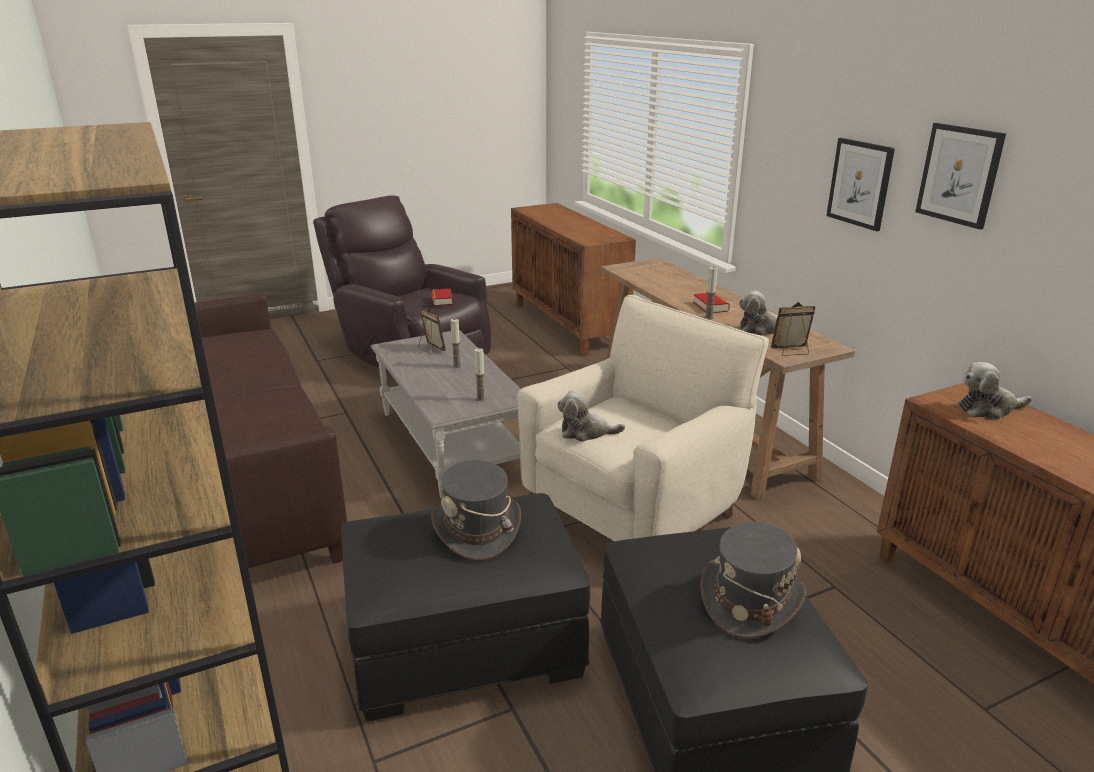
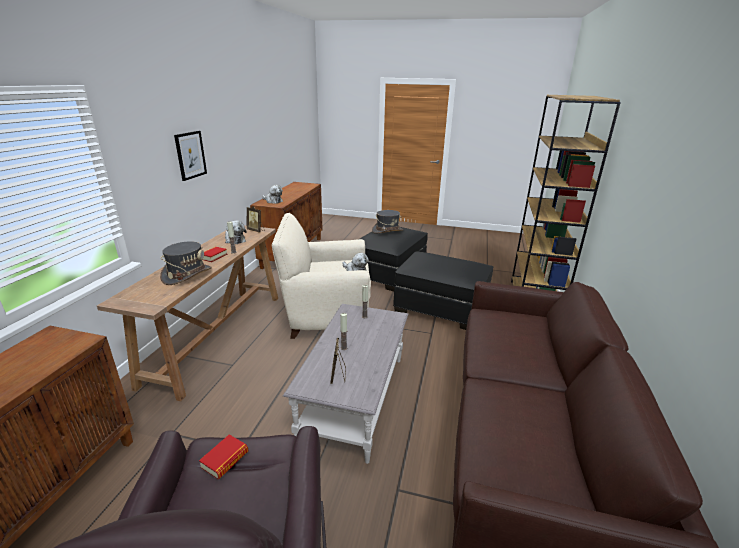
camera: 140 degrees left, 0 degrees up
(477, 529) = (437, 263): grey hat -> grey hat (187, 275)
(959, 175) = (222, 132): picture -> none

